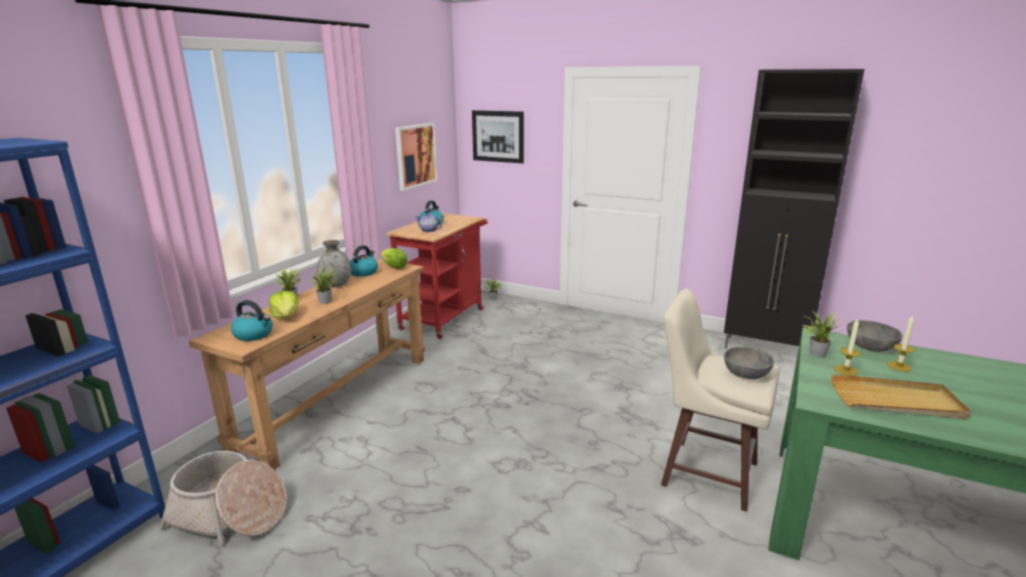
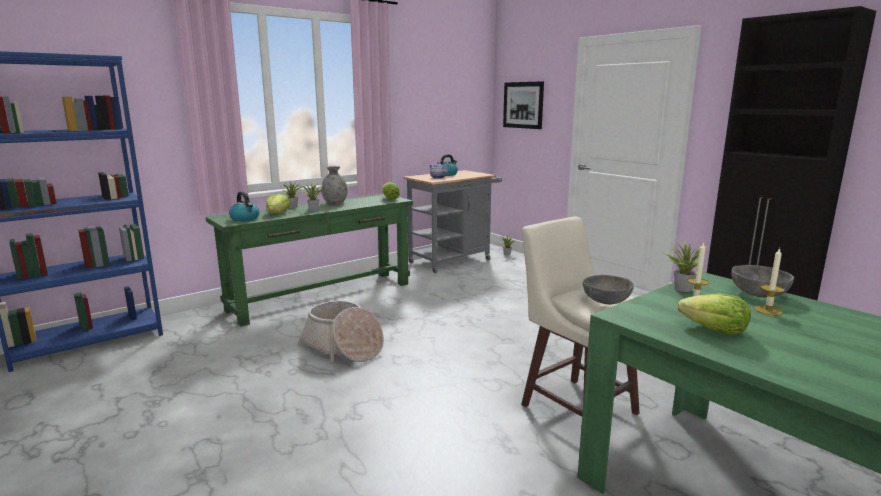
camera: 25 degrees right, 5 degrees down
(230, 515) = (195, 342): basket -> basket (343, 348)
(338, 401) = (322, 296): brown console table -> green console table
(363, 272) = (364, 199): kettle -> none
(415, 155) = (443, 116): picture -> none
(445, 317) = (453, 260): red cart -> grey cart
(896, 401) = (714, 330): beige tray -> lettuce

